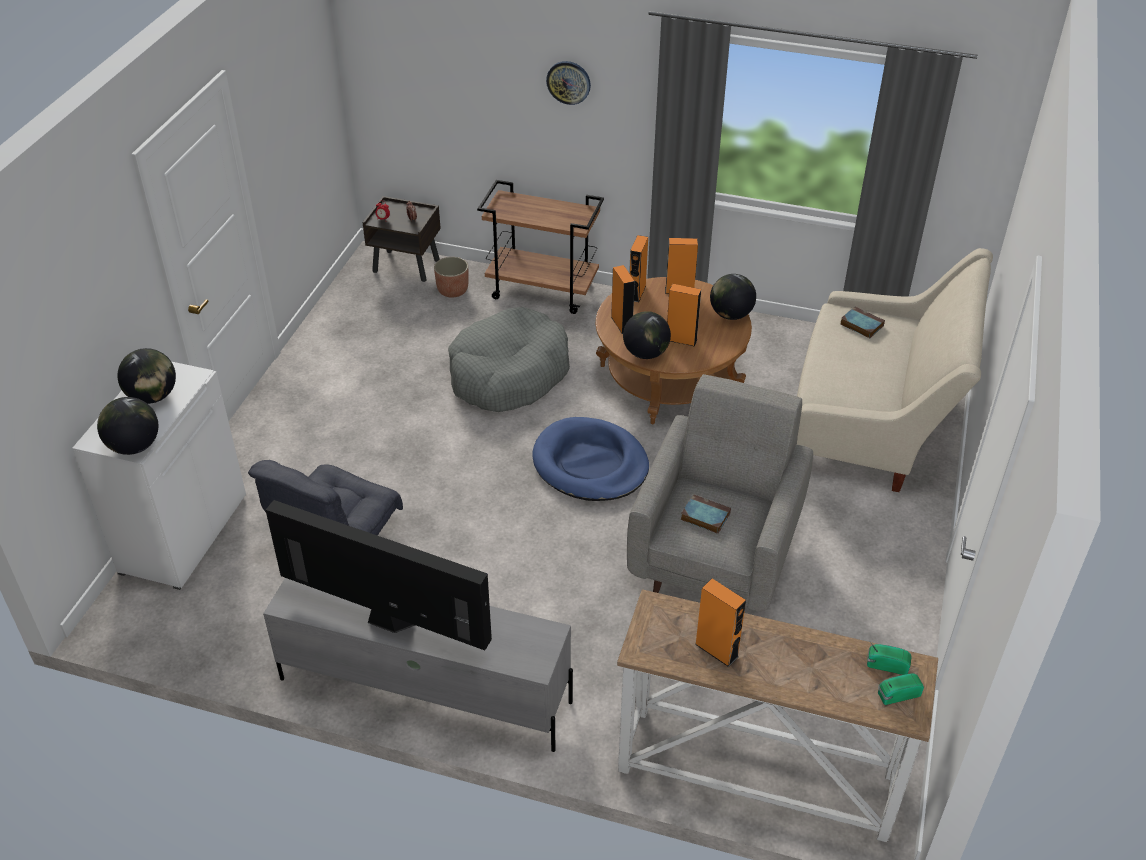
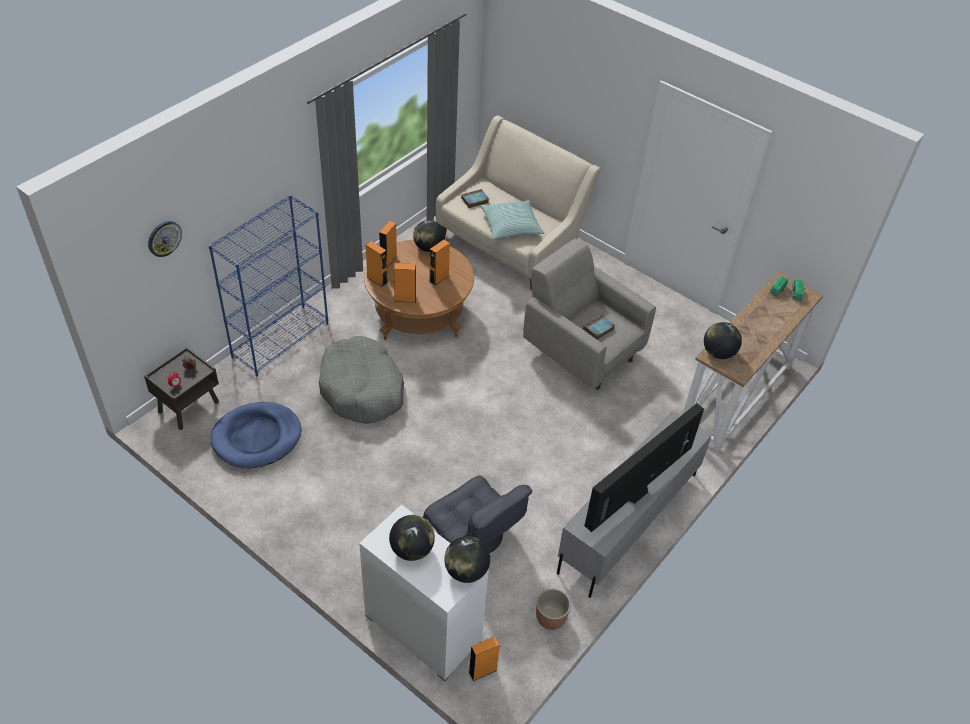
camera: 70 degrees left, 5 degrees up
(453, 290) = (242, 389): planter -> planter (551, 618)
(543, 290) = (281, 339): brown cart -> blue bookcase
(568, 82) = (256, 187): wall clock -> wall clock (164, 238)
(590, 464) = (476, 379): blue dog bed -> blue dog bed (257, 437)
(645, 353) = (442, 299): globe -> globe (718, 353)
(716, 650) = (748, 344): orange speaker -> orange speaker (483, 671)
(842, 371) = (511, 225): none -> pillow

